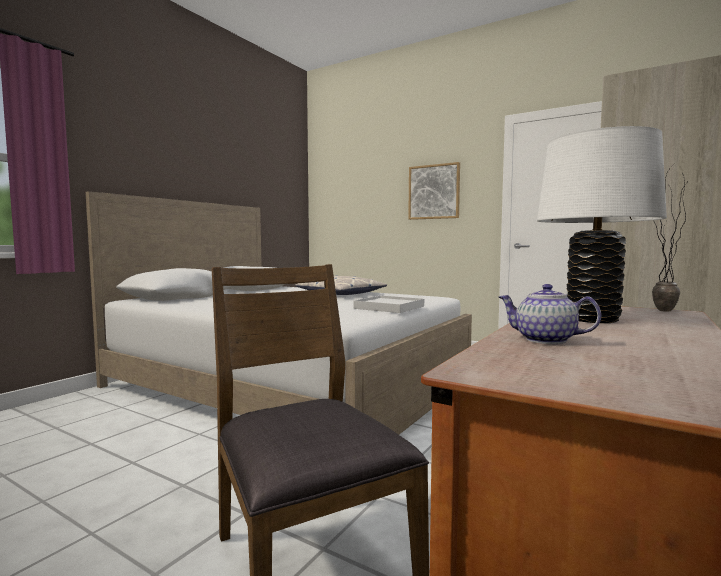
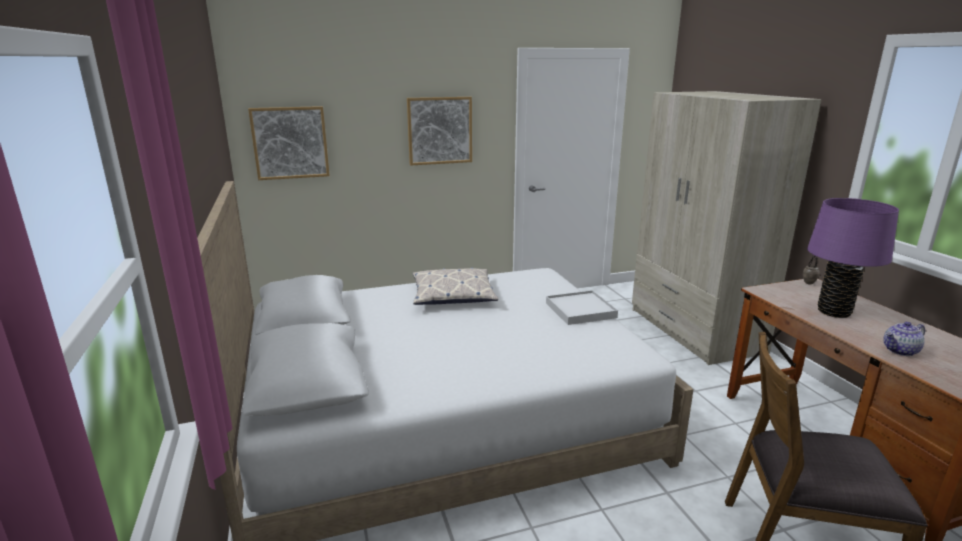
camera: 50 degrees left, 15 degrees up
(337, 202) = (290, 143): none -> picture
(592, 319) = (834, 312): white table lamp -> purple table lamp

